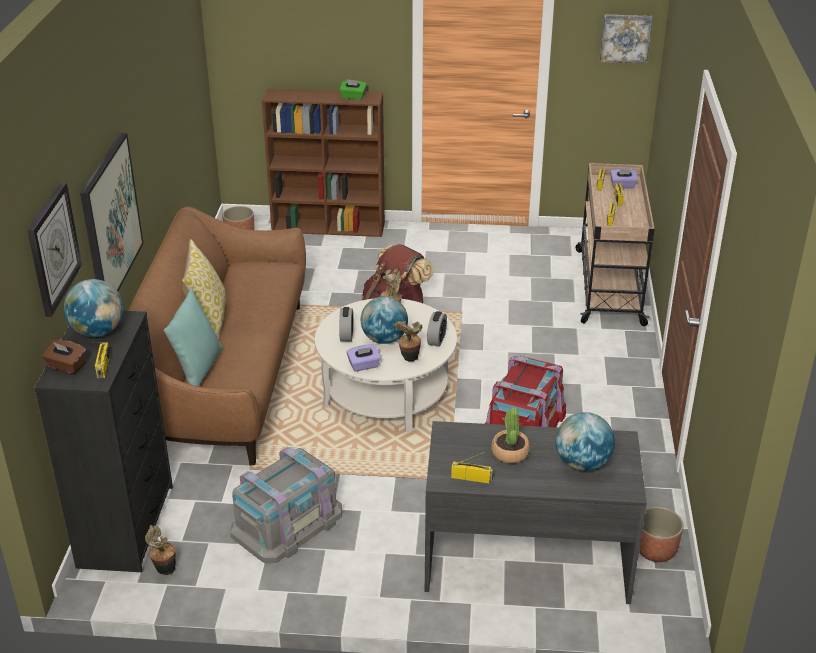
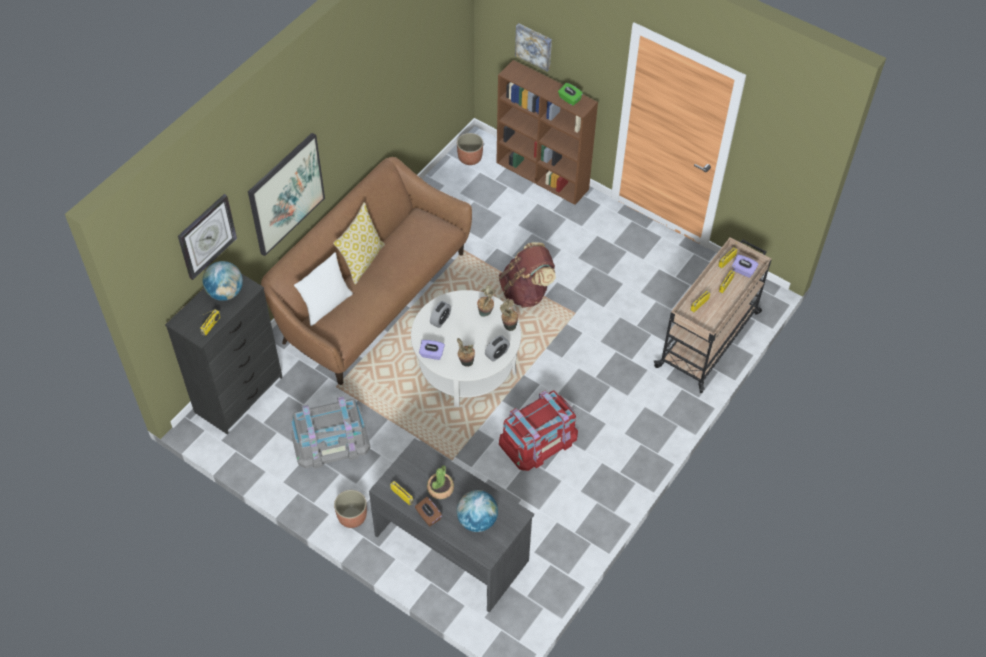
camera: 30 degrees right, 20 degrees up
(66, 366) = (191, 315): brown tissue box -> brown tissue box (428, 516)
(164, 569) = (240, 439): potted plant -> potted plant (508, 325)
(197, 369) = (326, 305): turquoise pillow -> white pillow
(384, 339) = (462, 336): globe -> none
(625, 38) = (794, 151): picture -> picture (534, 46)
(655, 550) = (538, 583): planter -> planter (352, 516)

